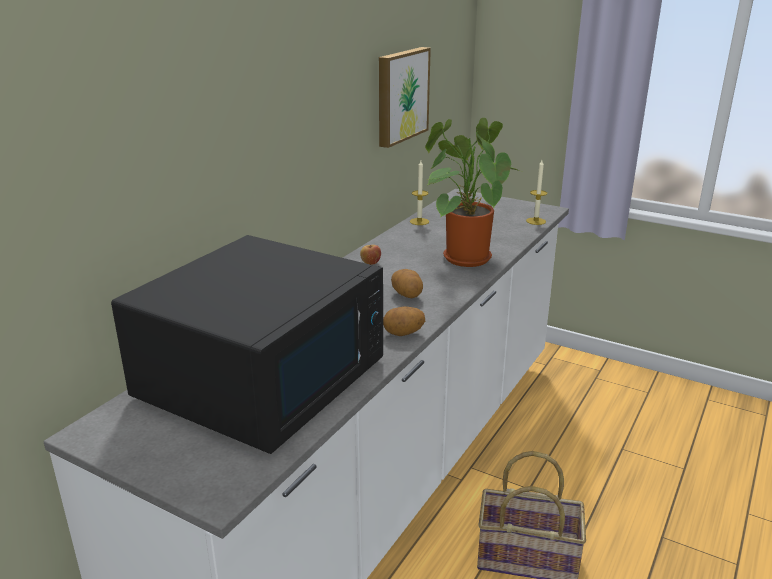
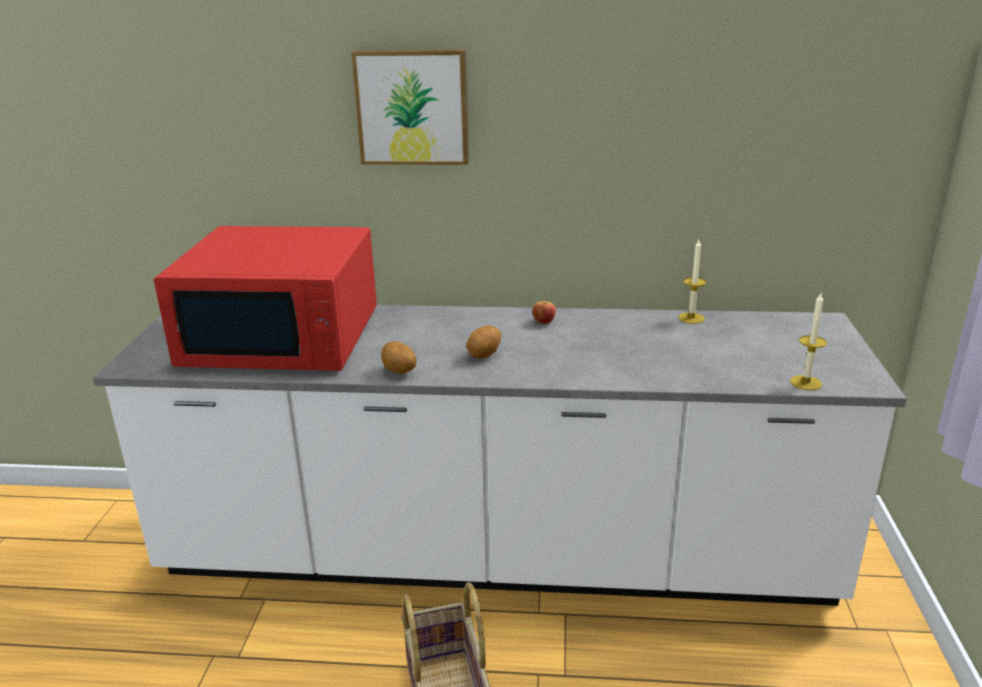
camera: 65 degrees right, 0 degrees up
(264, 378) = (284, 338): black microwave -> red microwave
(400, 95) = (705, 152): picture -> picture (413, 107)
(463, 257) = (618, 361): potted plant -> none

